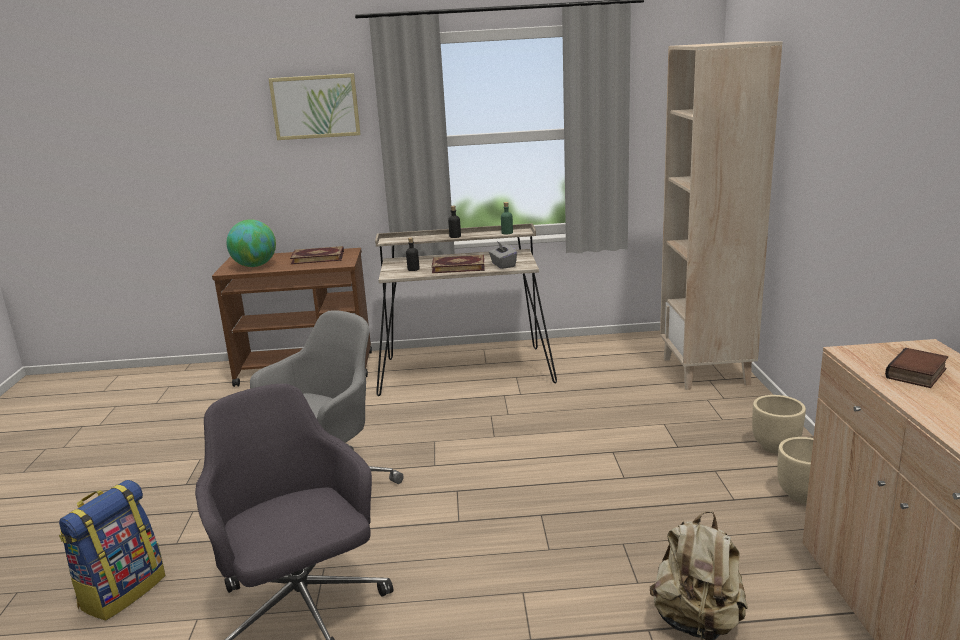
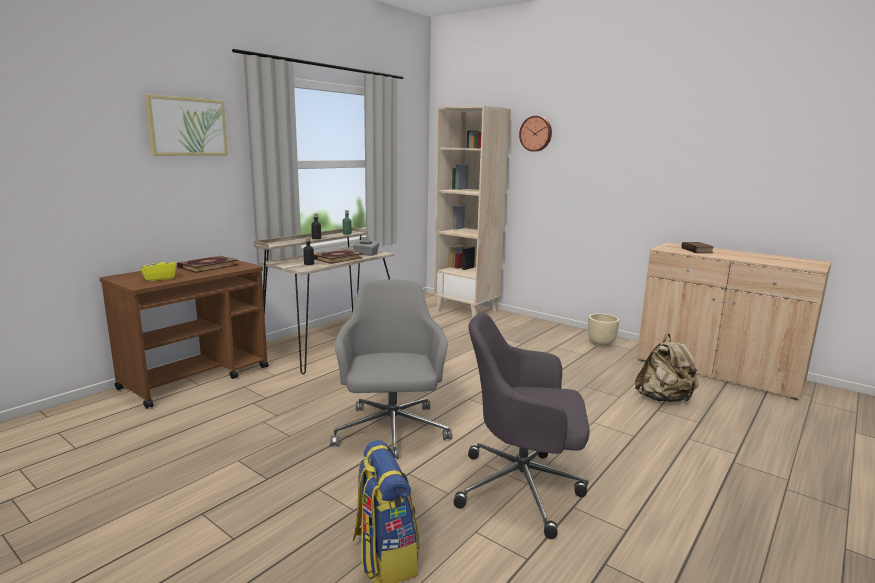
camera: 50 degrees left, 5 degrees down
(255, 266) = (159, 278): globe -> yellow tissue box
(774, 447) = (556, 331): beige planter -> none
(809, 88) = (536, 133): none -> wall clock

